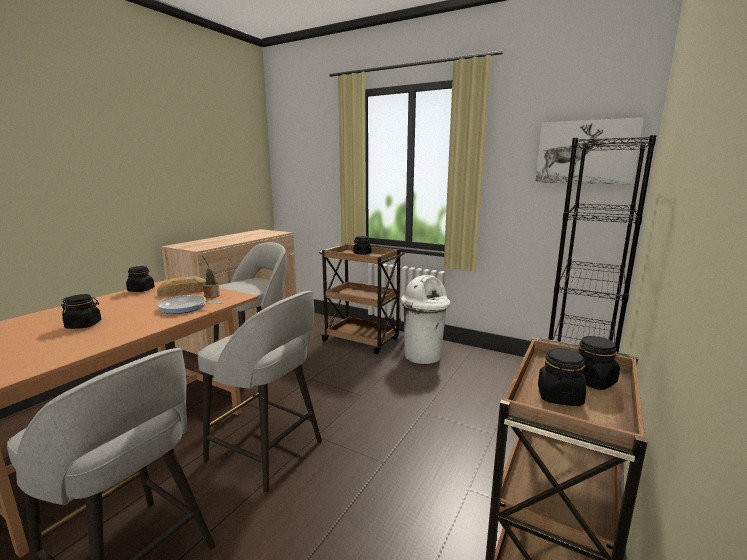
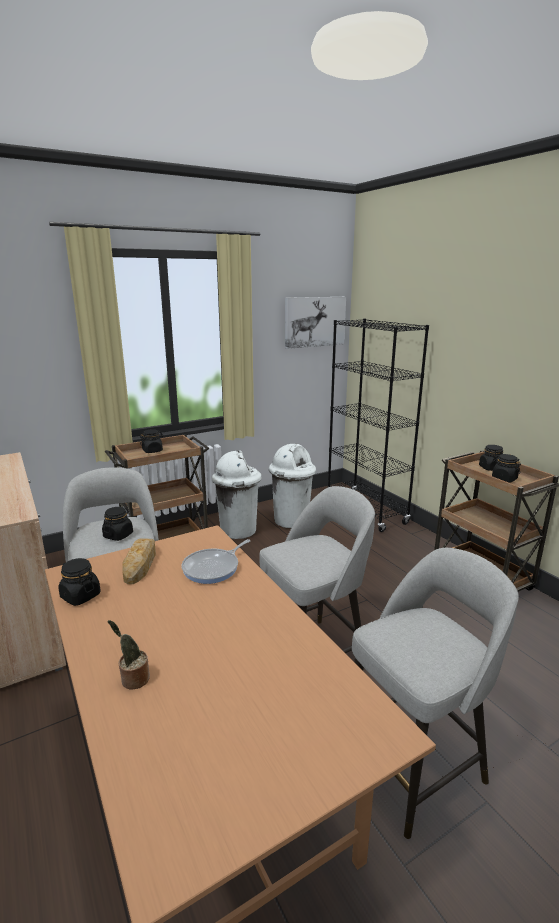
camera: 60 degrees left, 5 degrees up
(84, 325) = (207, 640): black jar -> black jar (118, 535)
(211, 296) = (184, 549): potted plant -> potted plant (133, 679)
(478, 374) = (291, 520): none -> white trash can

